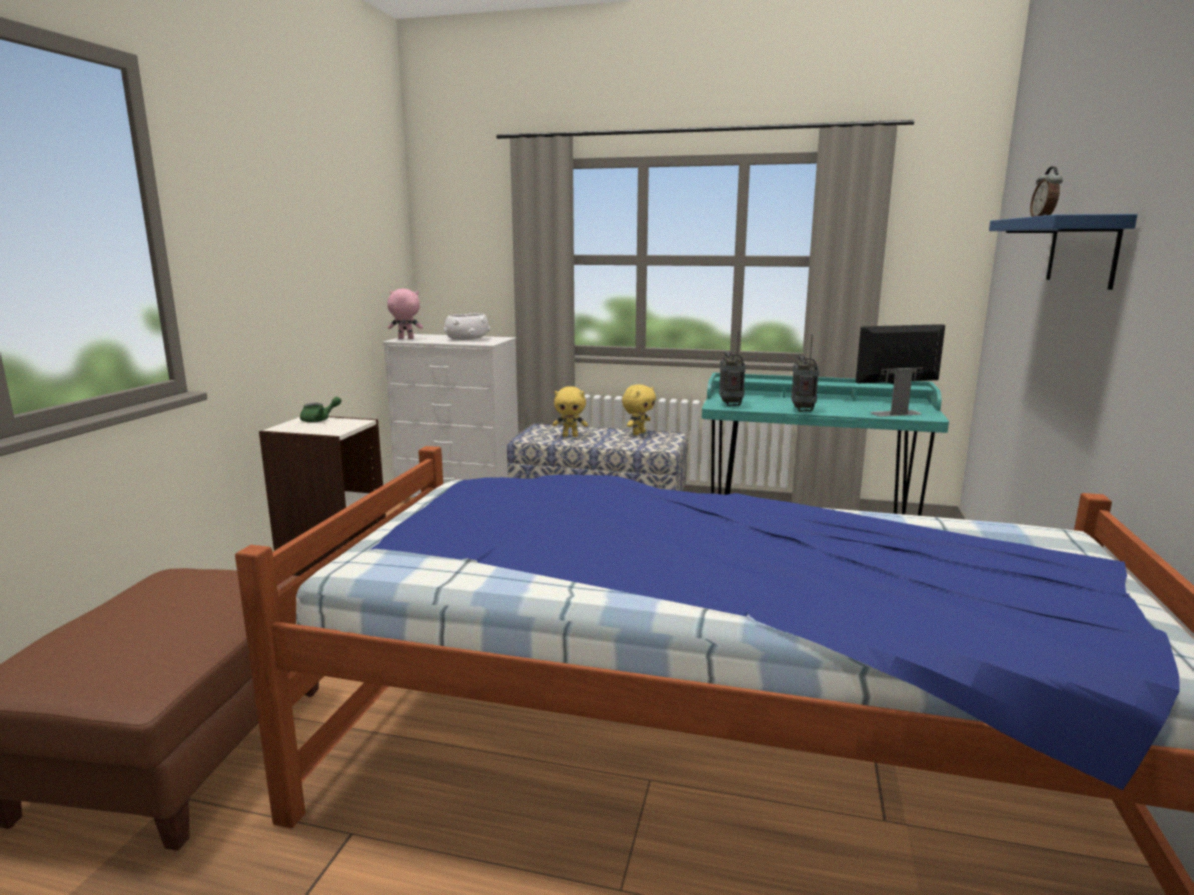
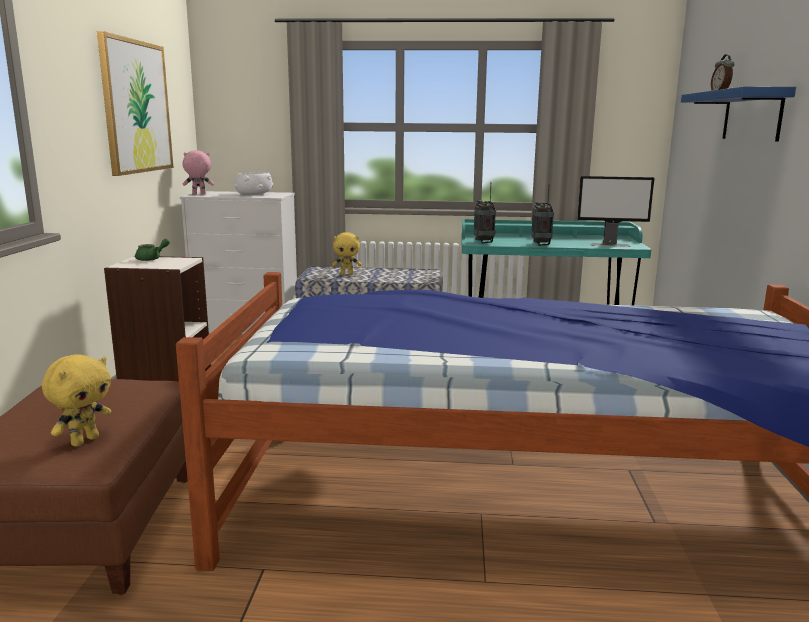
camera: 10 degrees left, 0 degrees up
(326, 242) = (136, 107): none -> picture
(638, 433) = (402, 271): yellow plush toy -> yellow plush toy (84, 440)
(895, 413) = (610, 245): monitor -> monitor turned 150 degrees counterclockwise

